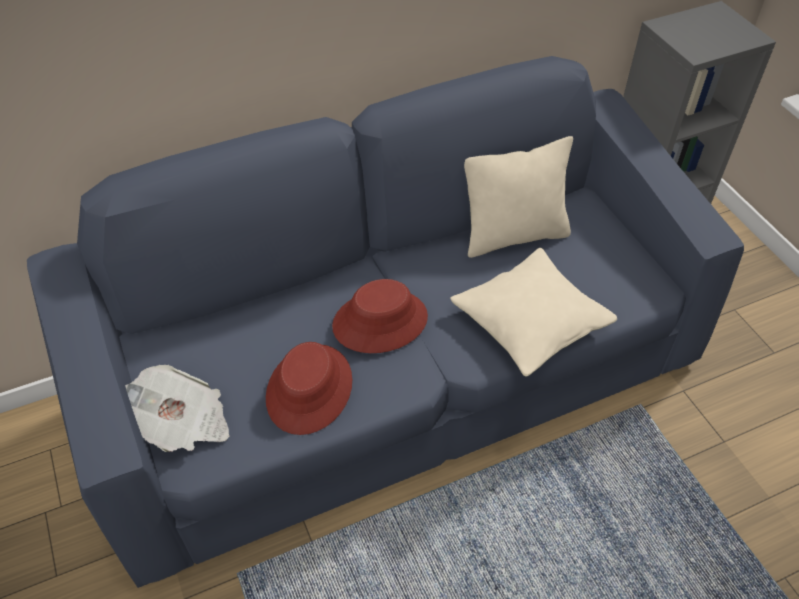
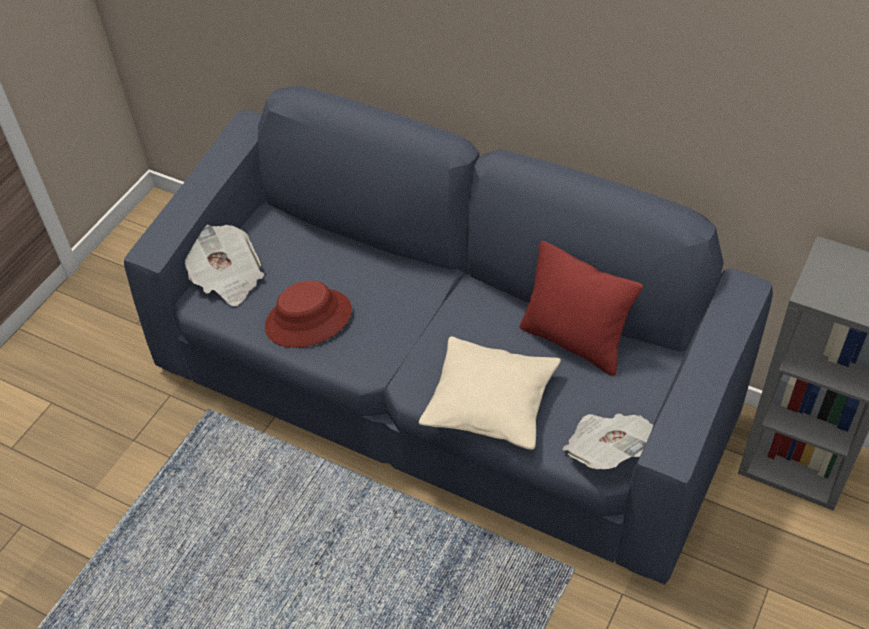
camera: 55 degrees right, 0 degrees up
(380, 321) = (402, 317): red hat -> none
(514, 236) = (574, 341): beige pillow -> red pillow
(639, 283) = (606, 450): none -> newspaper

